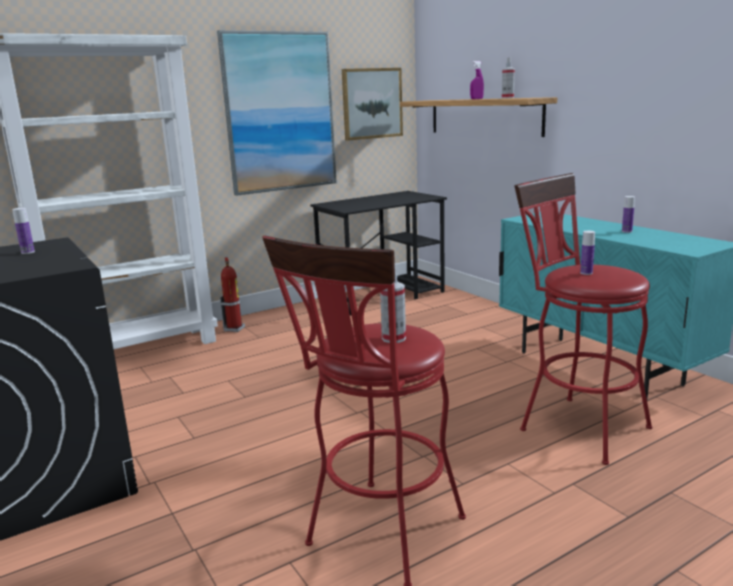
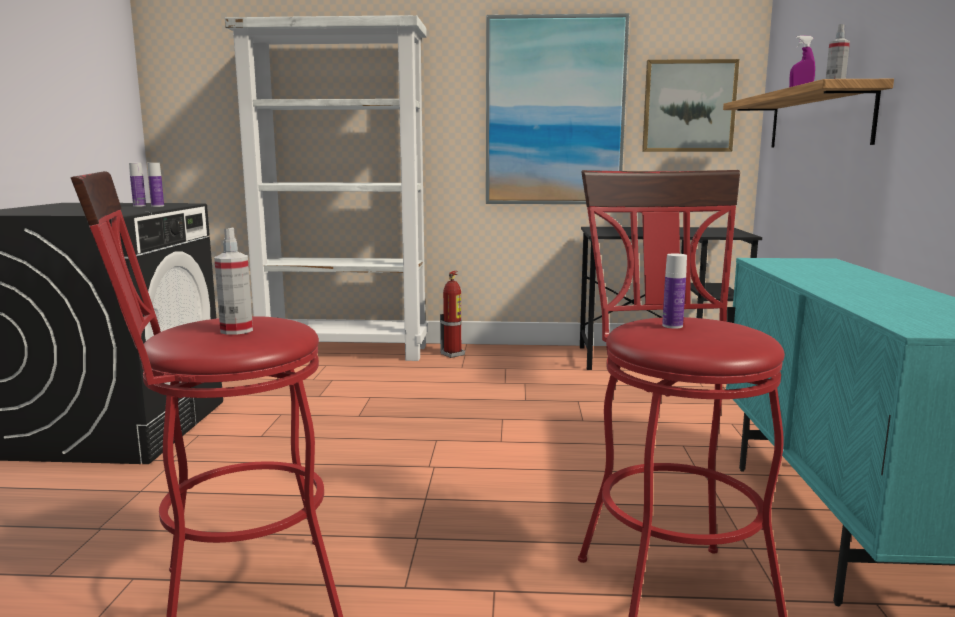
camera: 35 degrees right, 5 degrees down
(626, 231) = (887, 292): bottle -> bottle (157, 206)

